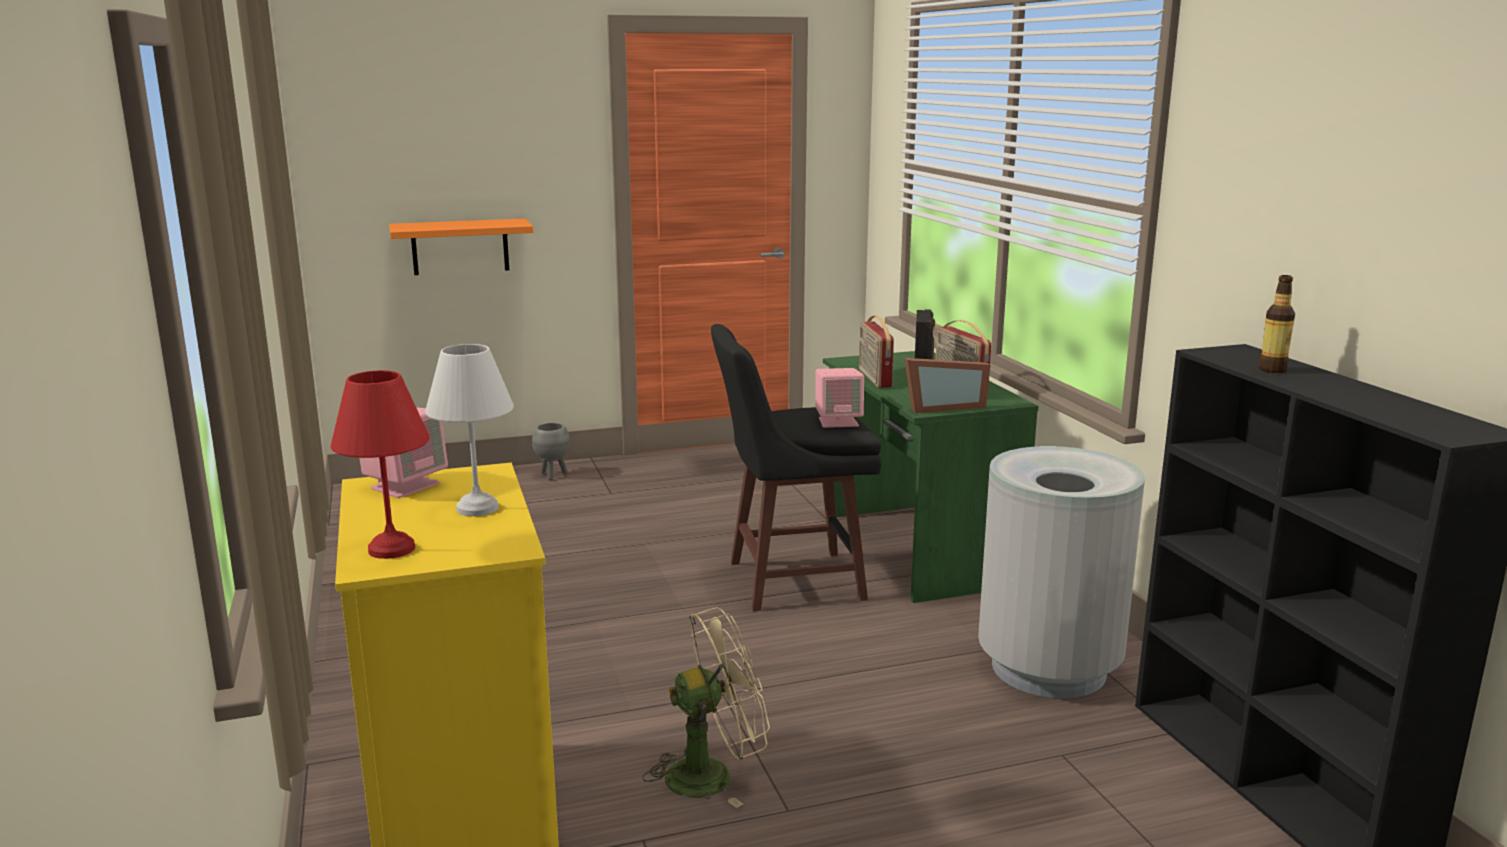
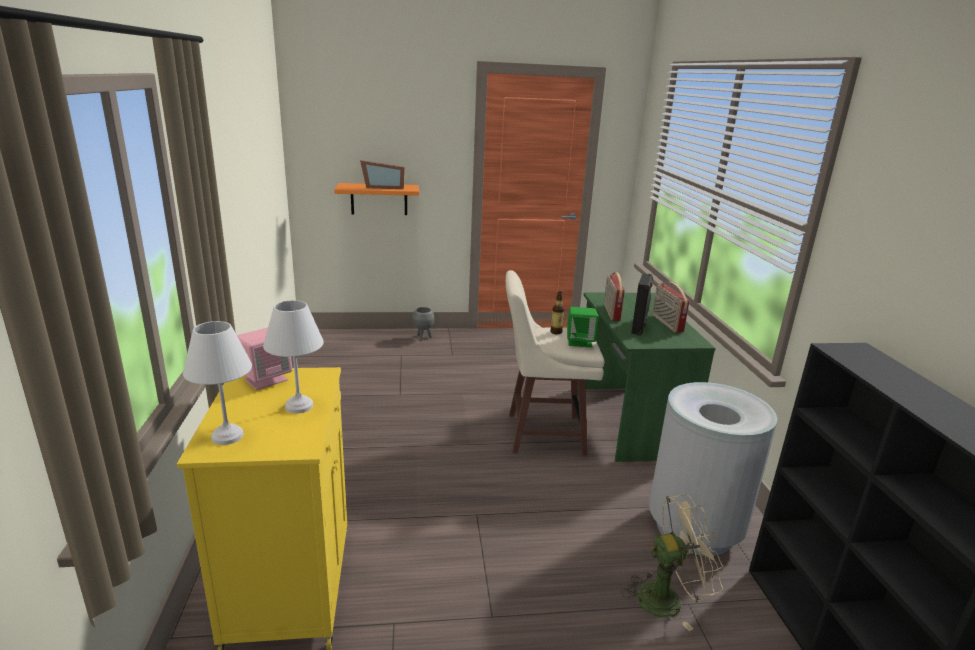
camera: 10 degrees right, 5 degrees up
(389, 550) = (226, 437): red table lamp -> white table lamp
(712, 774) = (452, 577): beige fan -> beige fan (668, 598)
(791, 581) = (542, 433): black stool -> beige stool
(838, 422) = (580, 342): pink speaker -> green speaker
(941, 407) = (648, 341): picture frame -> picture frame (383, 187)
(1272, 370) = (883, 374): bottle -> bottle (556, 332)

